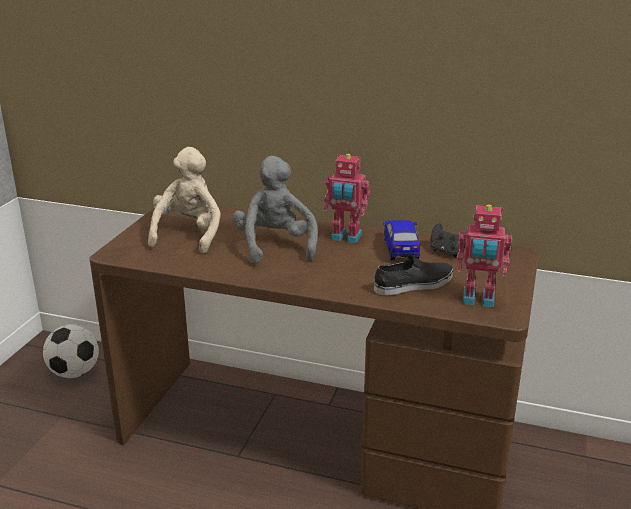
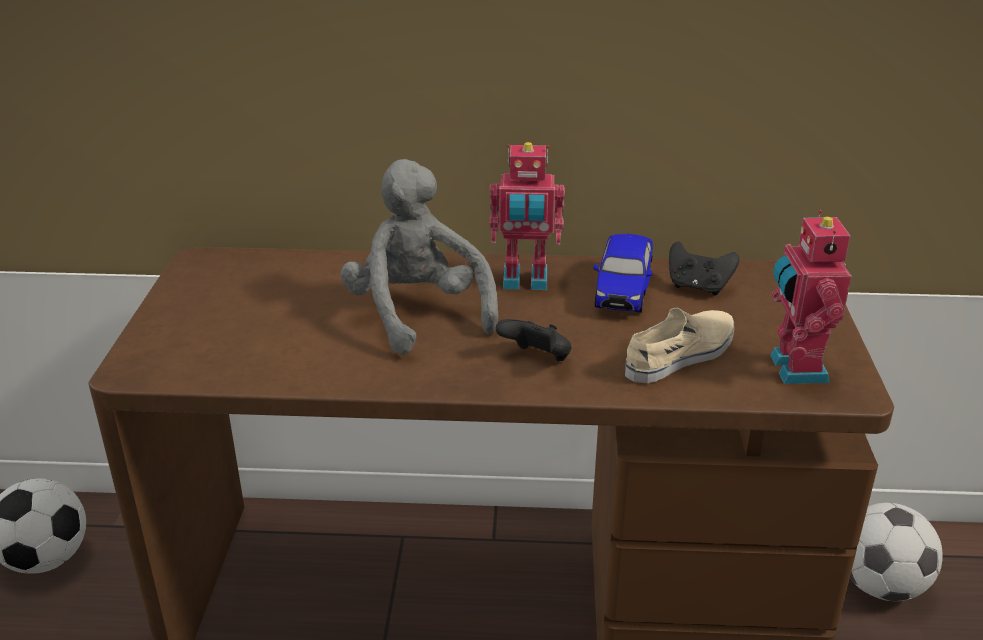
camera: 15 degrees left, 5 degrees up
(188, 234) = (256, 311): beige plush toy -> none
(329, 276) = (537, 359): none -> black game controller
(400, 249) = (623, 291): toy car -> toy car turned 150 degrees counterclockwise
(414, 284) = (681, 355): black shoe -> beige shoe
(478, 300) = (794, 369): toy robot -> toy robot turned 90 degrees clockwise
(570, 473) = (880, 585): none -> football

